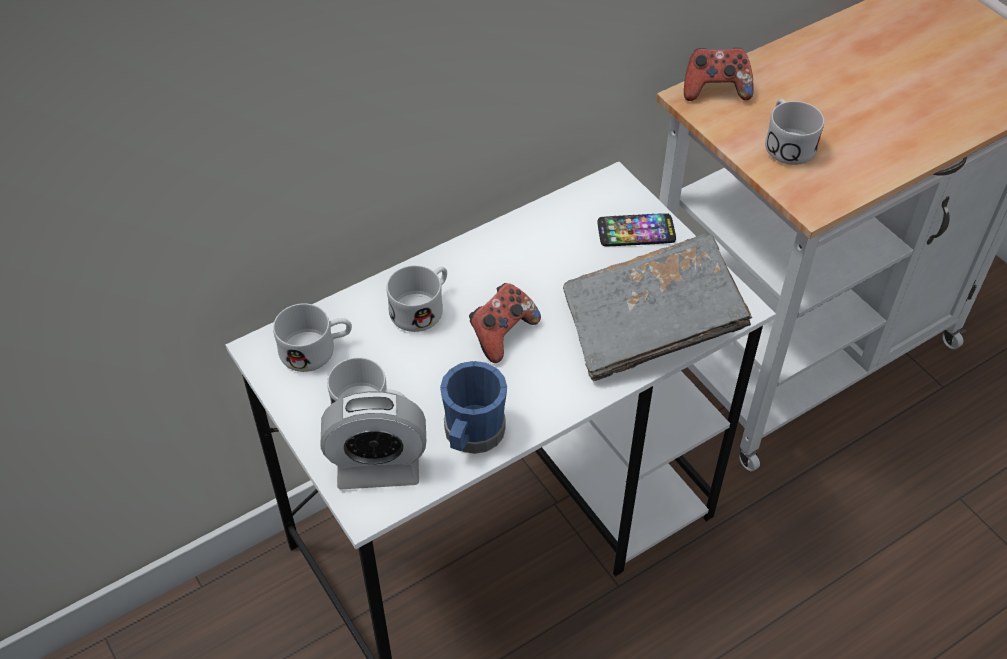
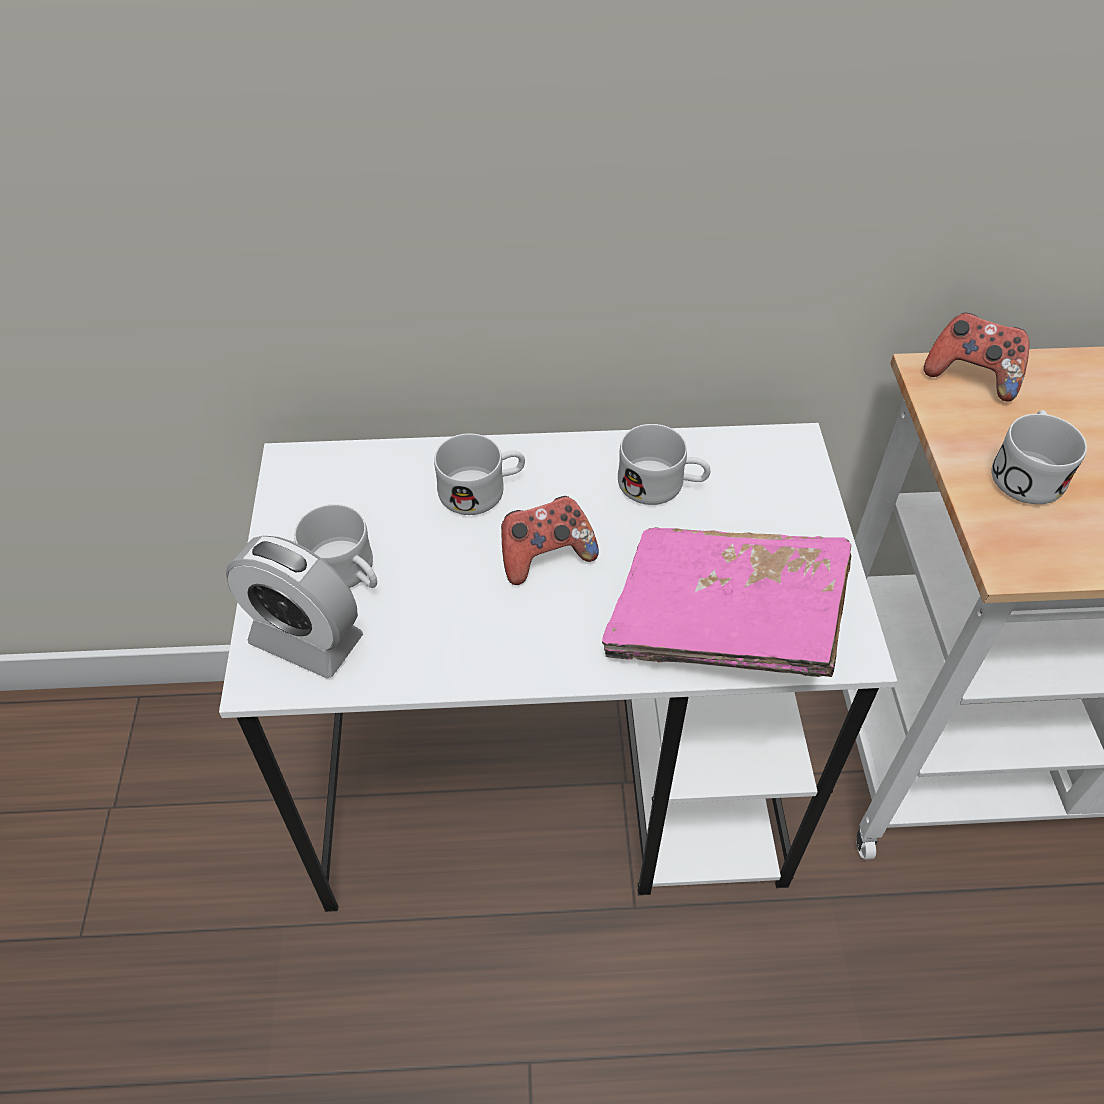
camera: 30 degrees right, 0 degrees up
(317, 349) = (344, 487): white mug -> white mug (662, 485)
(471, 435) = (429, 652): blue mug -> none
(636, 231) = (783, 508): phone -> none
(650, 325) = (725, 623): grey book -> pink book

